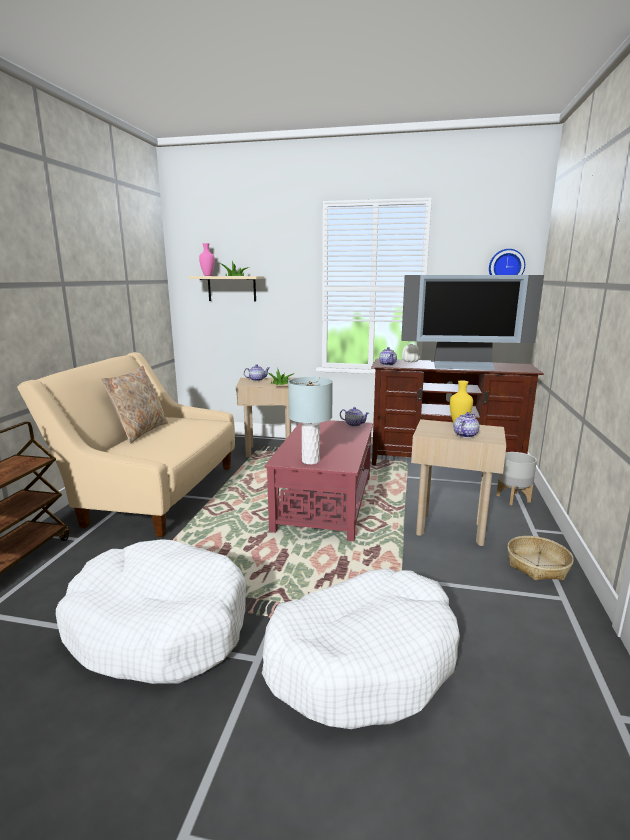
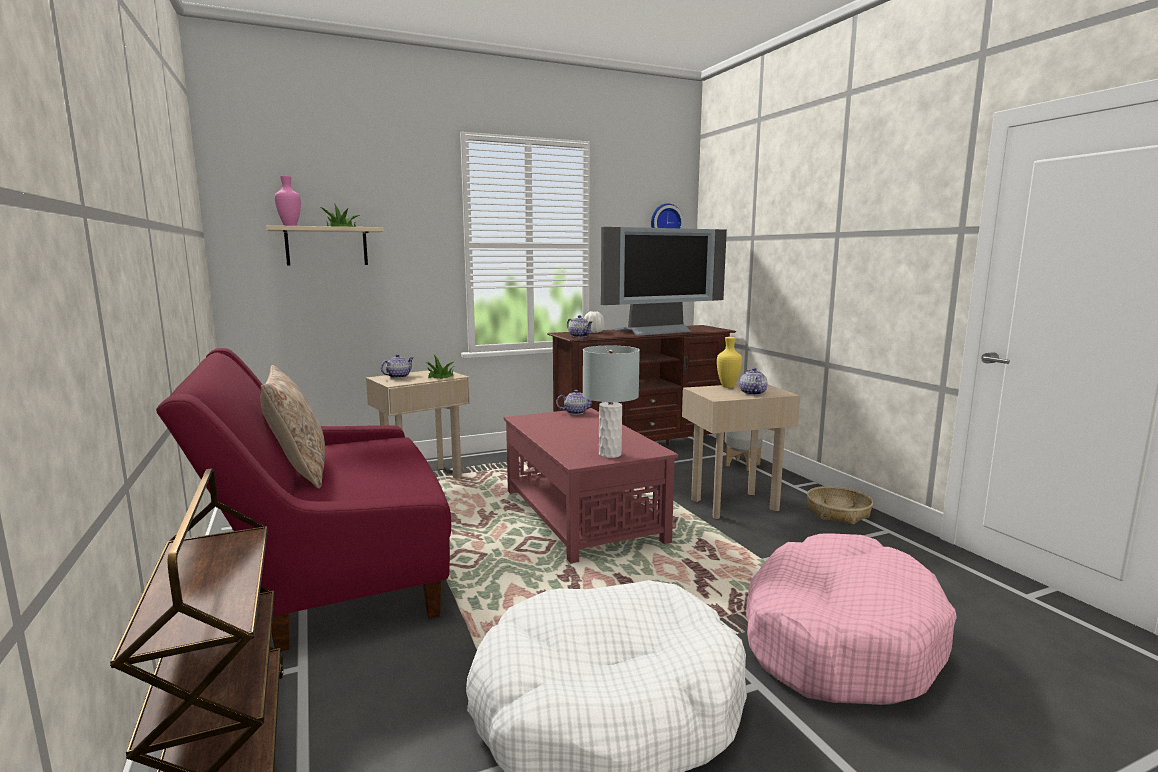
camera: 35 degrees left, 5 degrees down
(154, 493) = (331, 569): beige sofa -> red sofa
(362, 659) = (838, 639): white dog bed -> pink dog bed

